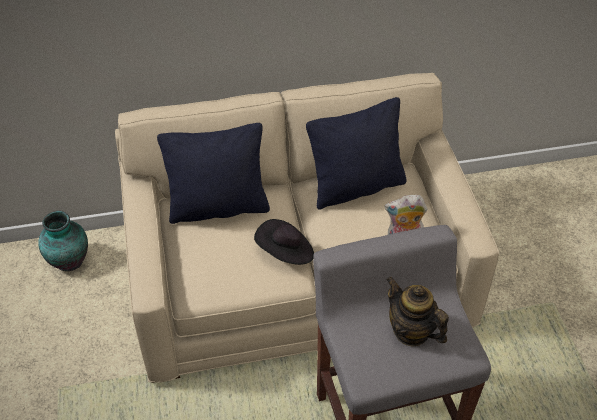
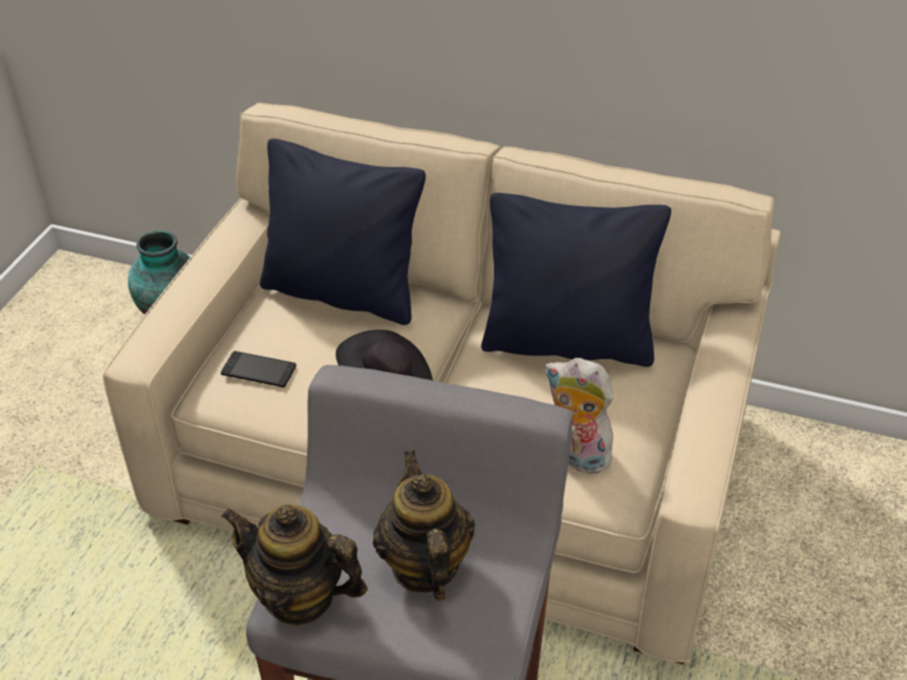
camera: 30 degrees right, 5 degrees down
(209, 271) = (258, 370): none -> phone
(367, 374) = (299, 597): none -> teapot

